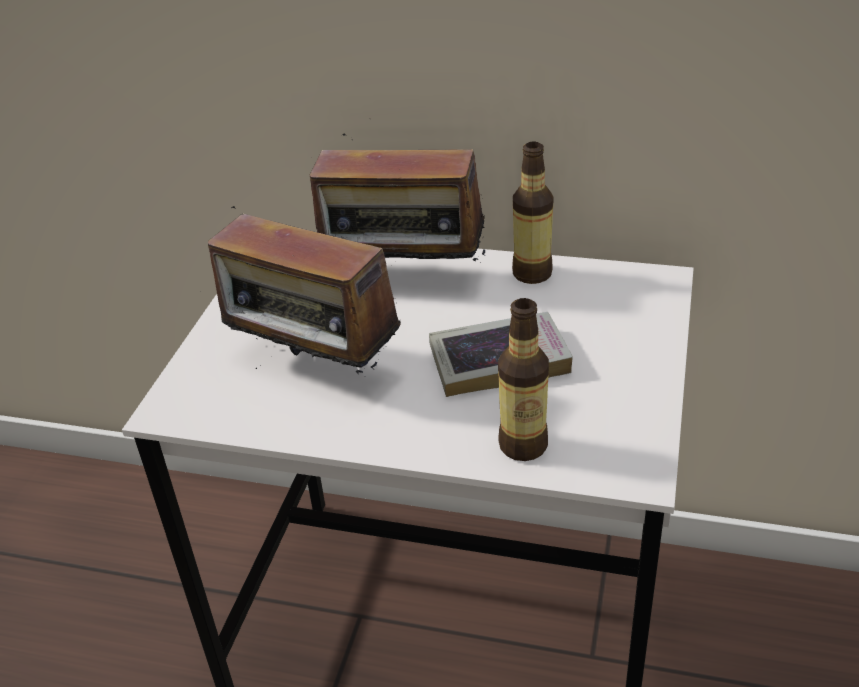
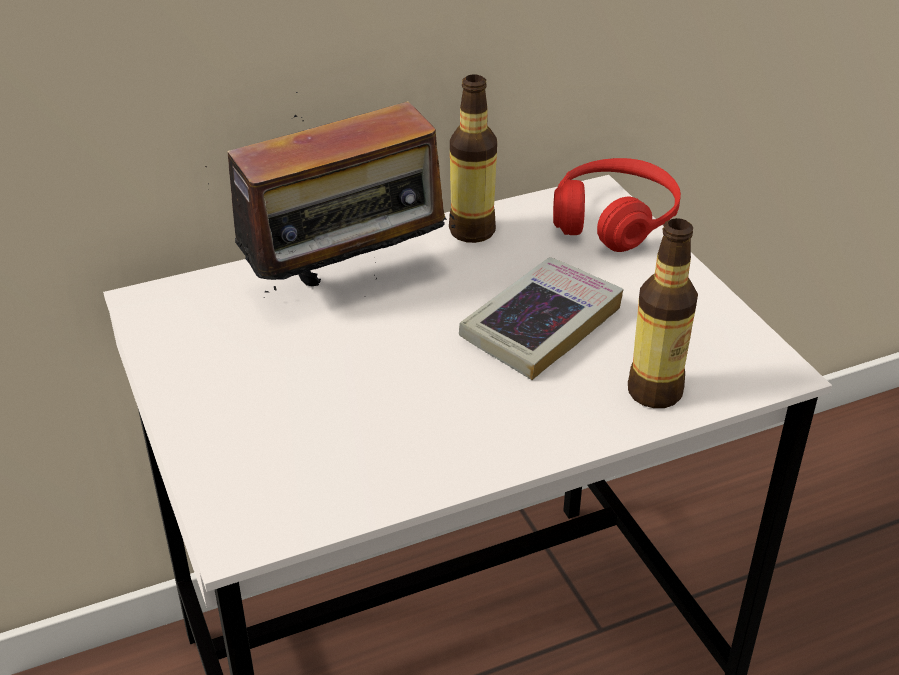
camera: 40 degrees left, 0 degrees up
(314, 369) = (361, 414): radio -> none
(651, 305) = (614, 220): none -> red headphones

